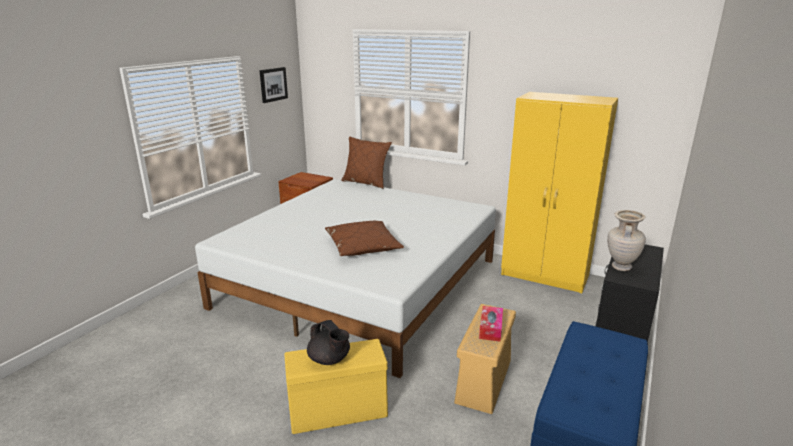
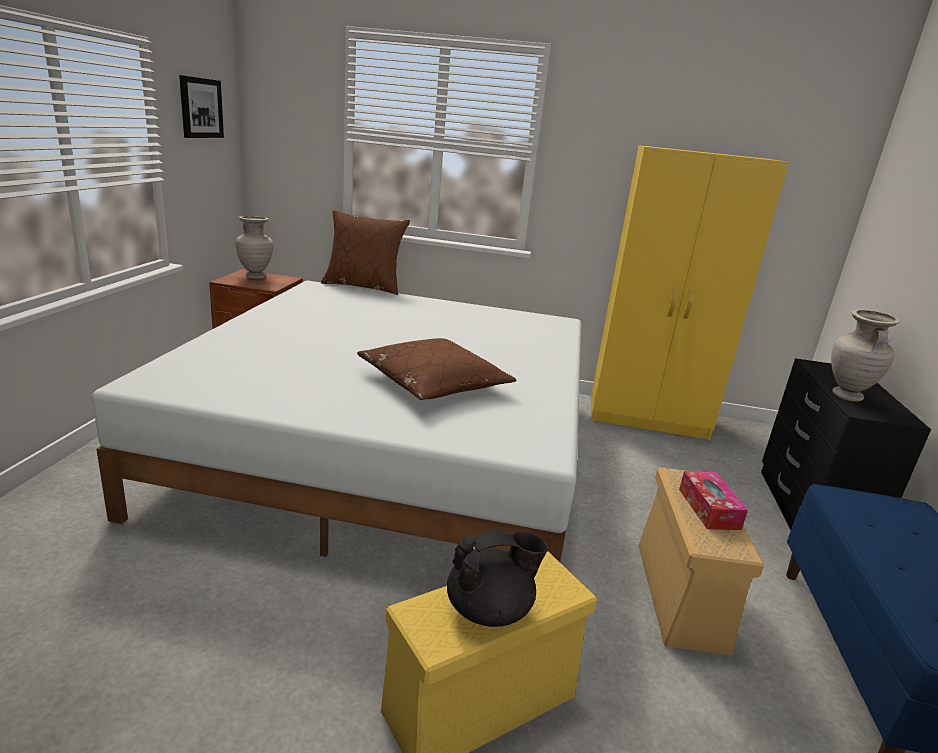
camera: 20 degrees left, 0 degrees up
(306, 177) = (256, 277): none -> beige vase
(329, 359) = (490, 610): black teapot -> black teapot turned 45 degrees counterclockwise

